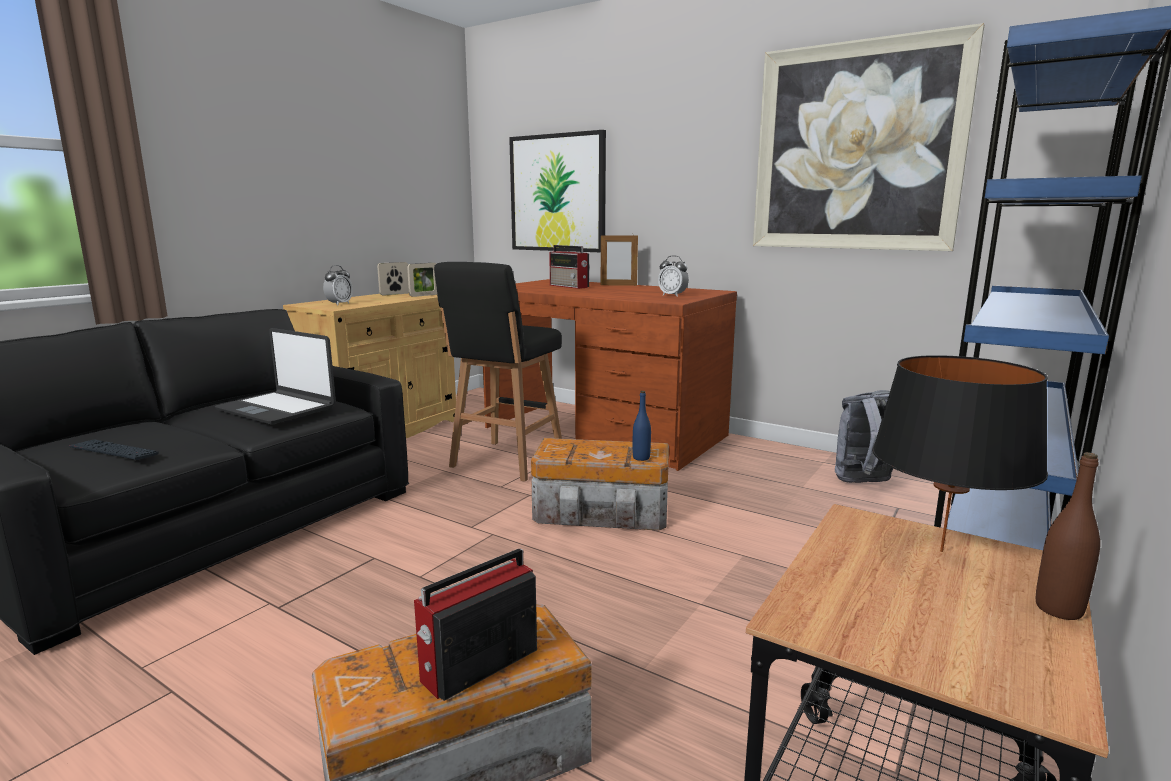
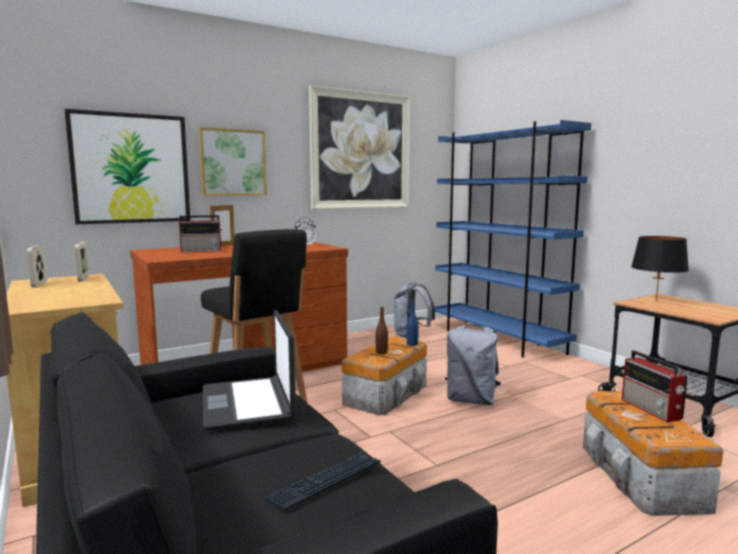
camera: 65 degrees left, 5 degrees down
(278, 409) = (248, 403): laptop -> laptop turned 105 degrees clockwise
(339, 304) = (70, 299): alarm clock -> none
(640, 571) = (471, 400): none -> grey backpack
(655, 181) = (233, 162): none -> picture
(1058, 609) = (694, 301): brown bottle -> brown bottle (381, 352)

